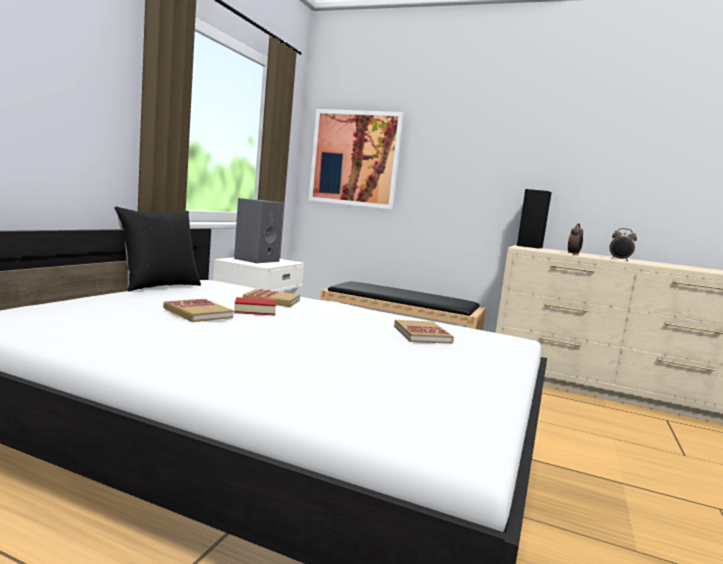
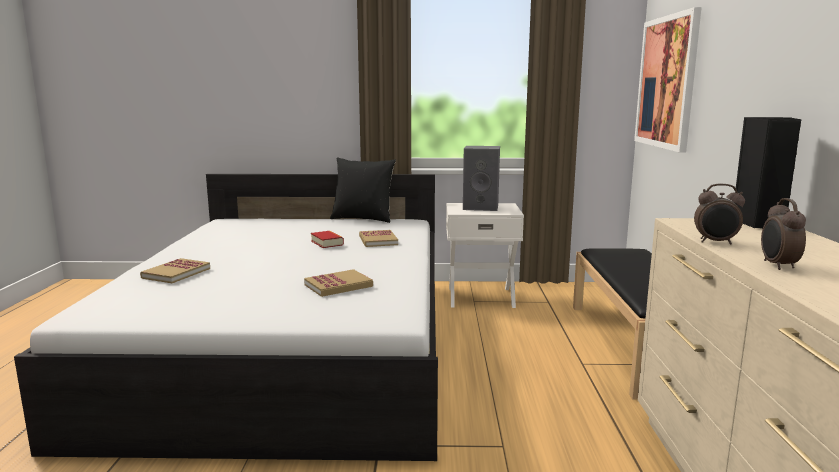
camera: 70 degrees right, 5 degrees up
(197, 313) = (291, 236): book -> book (176, 273)

